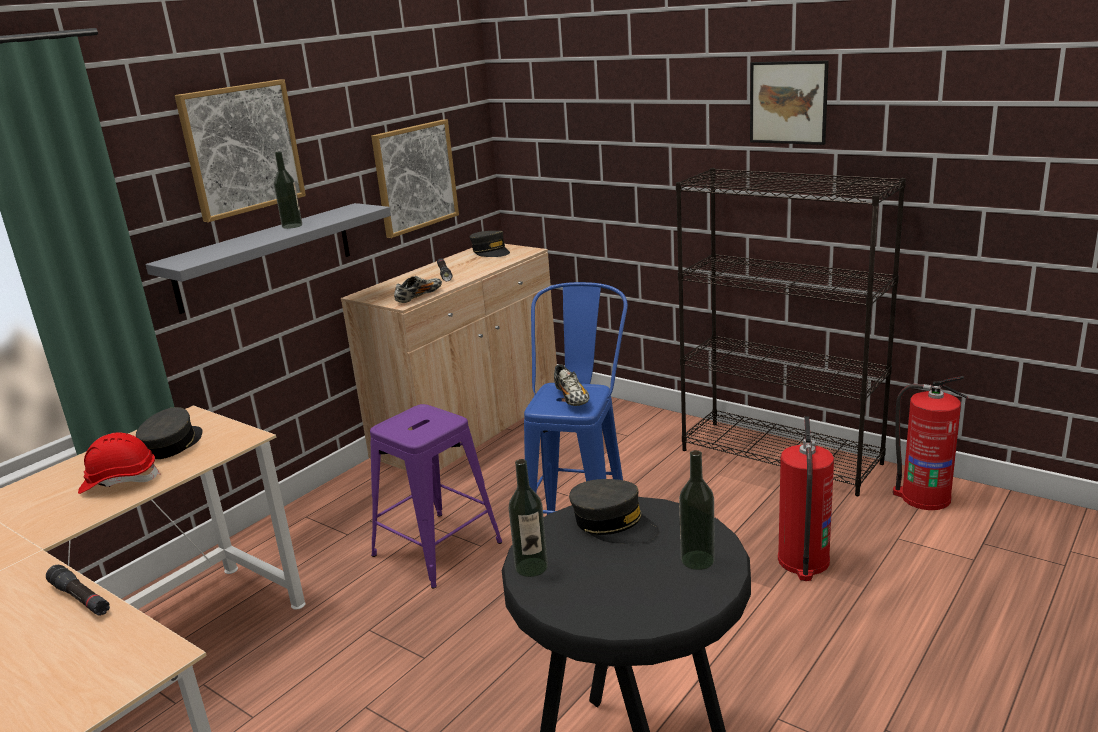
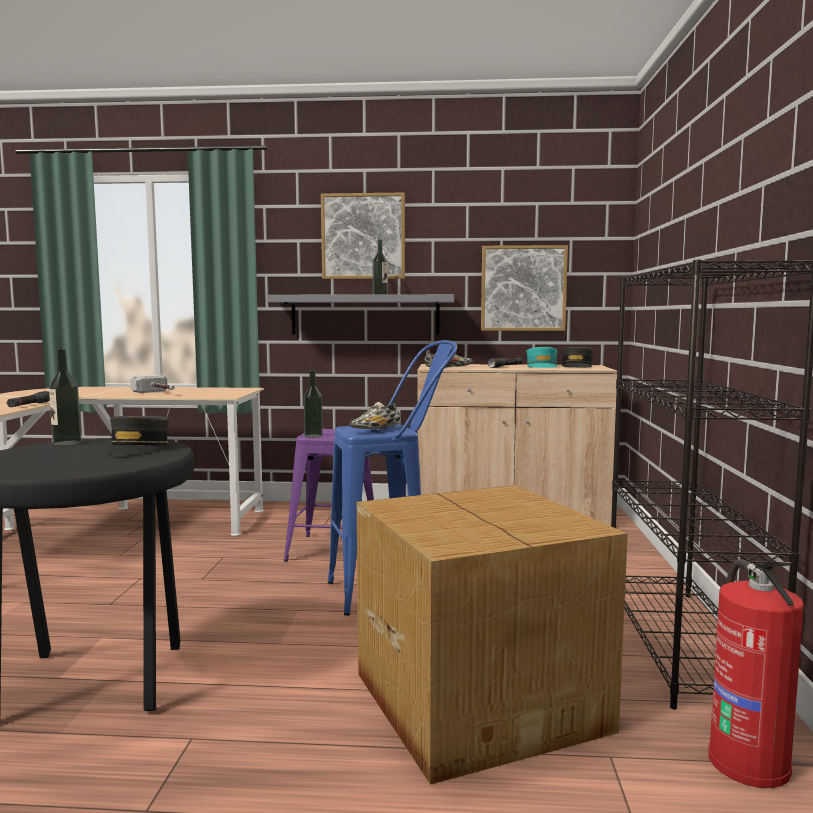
camera: 55 degrees right, 15 degrees down
(119, 481) = (158, 393): red hard hat -> hammer
(173, 444) = (209, 391): grey cap -> none
(471, 263) = (542, 366): none -> turquoise cap
(697, 560) = (82, 467): bottle -> bottle (313, 436)
(788, 102) = (757, 183): picture -> none
(803, 561) = (480, 699): fire extinguisher -> cardboard box

